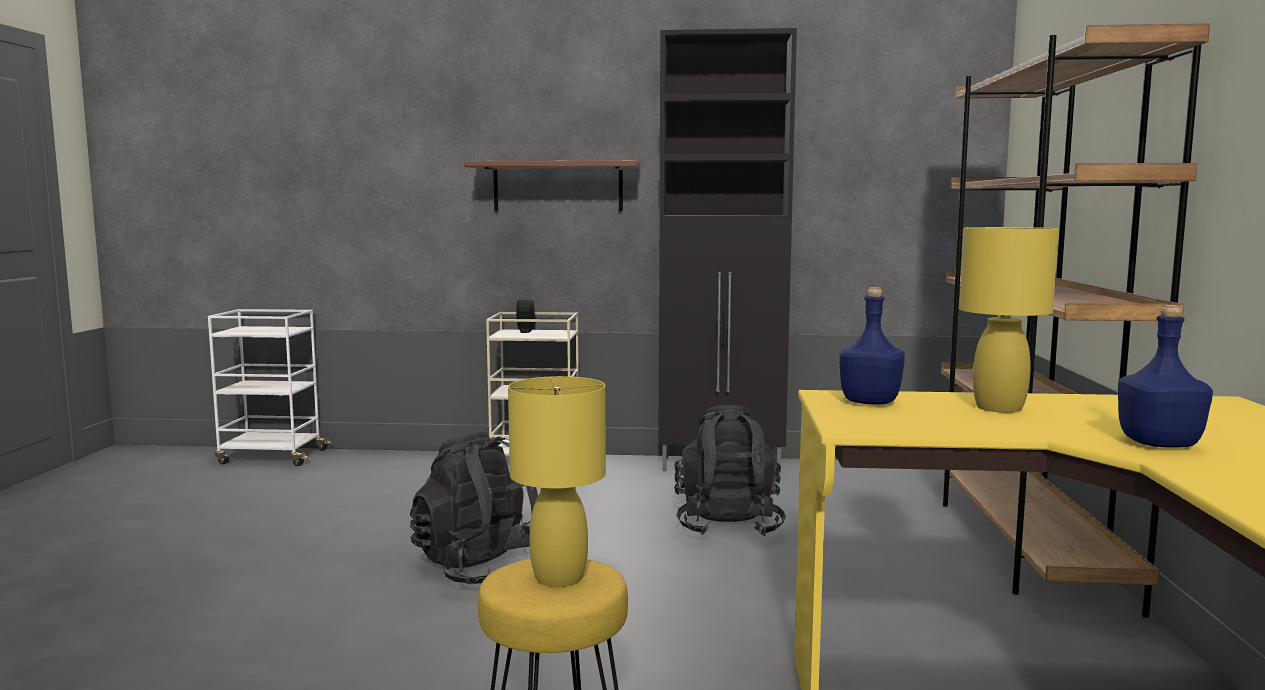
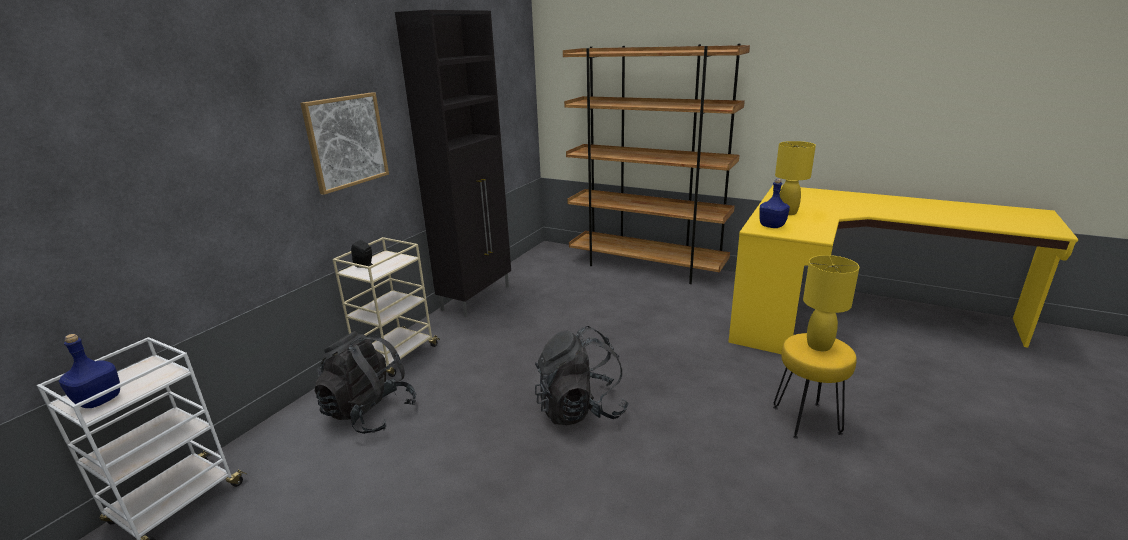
camera: 65 degrees left, 15 degrees up
(558, 186) = (346, 141): brown shelf -> picture
(728, 525) = (573, 319): black backpack -> black backpack (370, 412)
(1157, 444) = (845, 209): blue bottle -> blue bottle (98, 401)

